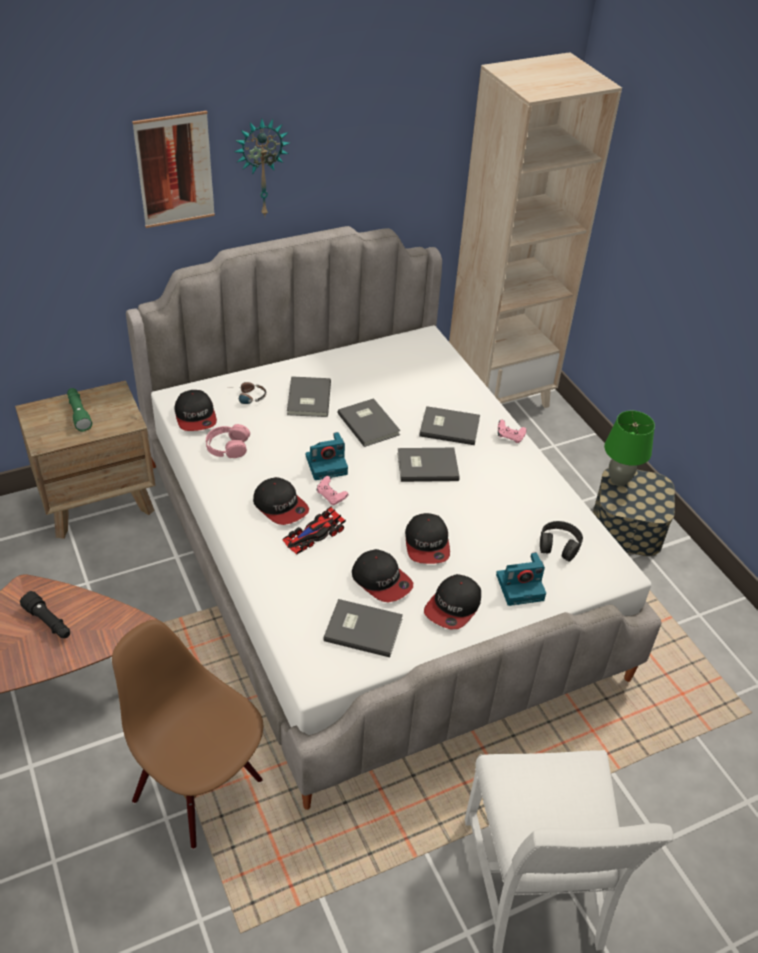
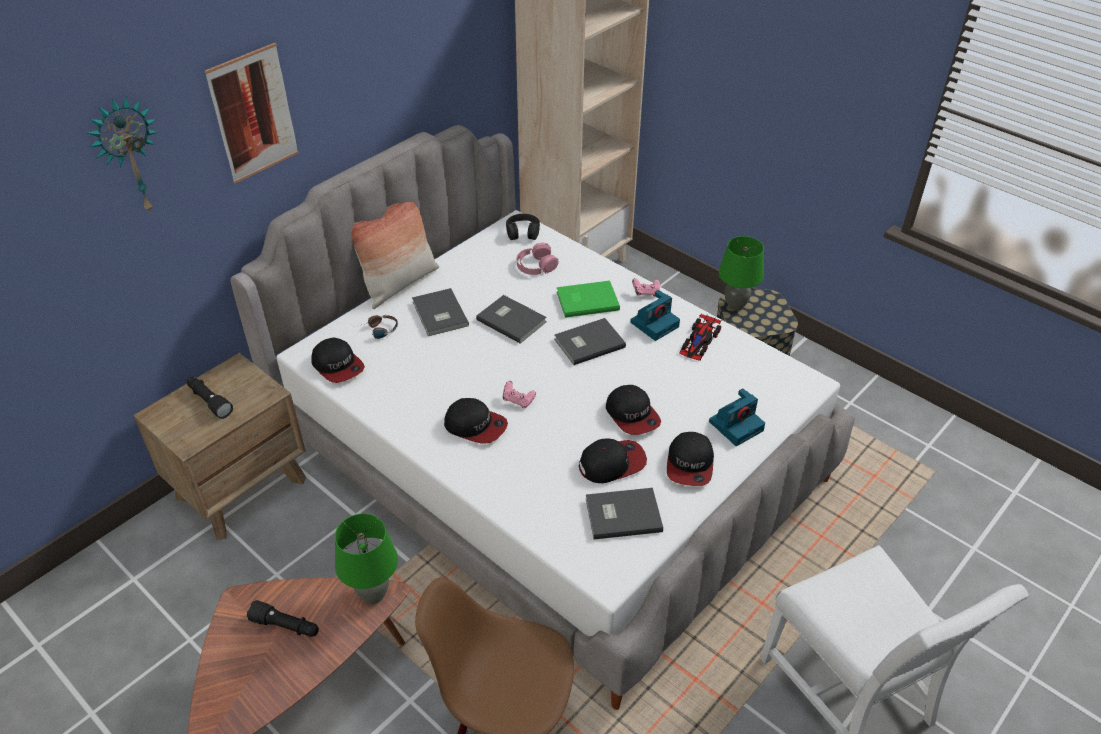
camera: 20 degrees left, 0 degrees up
(78, 414) = (209, 401): green flashlight -> black flashlight
(131, 623) = (373, 594): none -> green table lamp
(227, 446) = (388, 385): pink headphones -> pink headphones (536, 265)
(261, 167) = (334, 91): wall clock -> wall clock (129, 156)
(289, 361) = (399, 284): none -> pillow
(314, 534) = (523, 442): toy car -> toy car (699, 341)
(327, 464) = (495, 371): camera -> camera (655, 324)
(382, 580) = (612, 463): cap -> cap turned 45 degrees counterclockwise
(449, 426) = (586, 300): grey book -> green book
(559, 545) = (746, 376): black headphones -> black headphones (523, 232)

